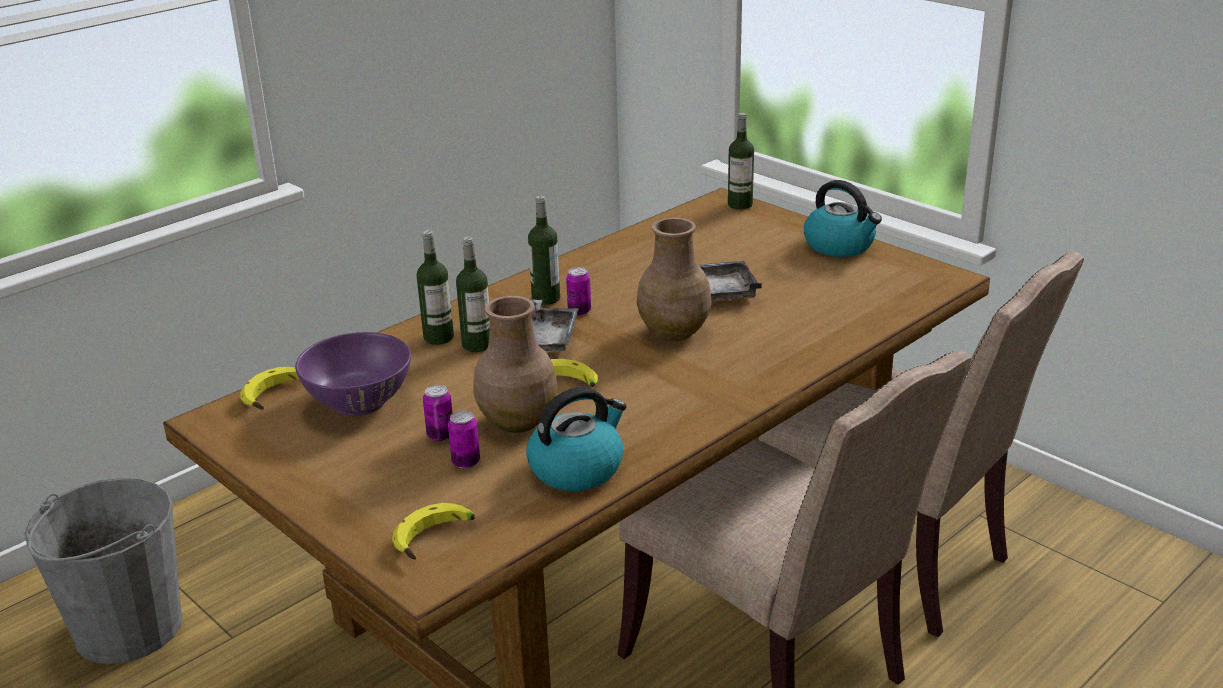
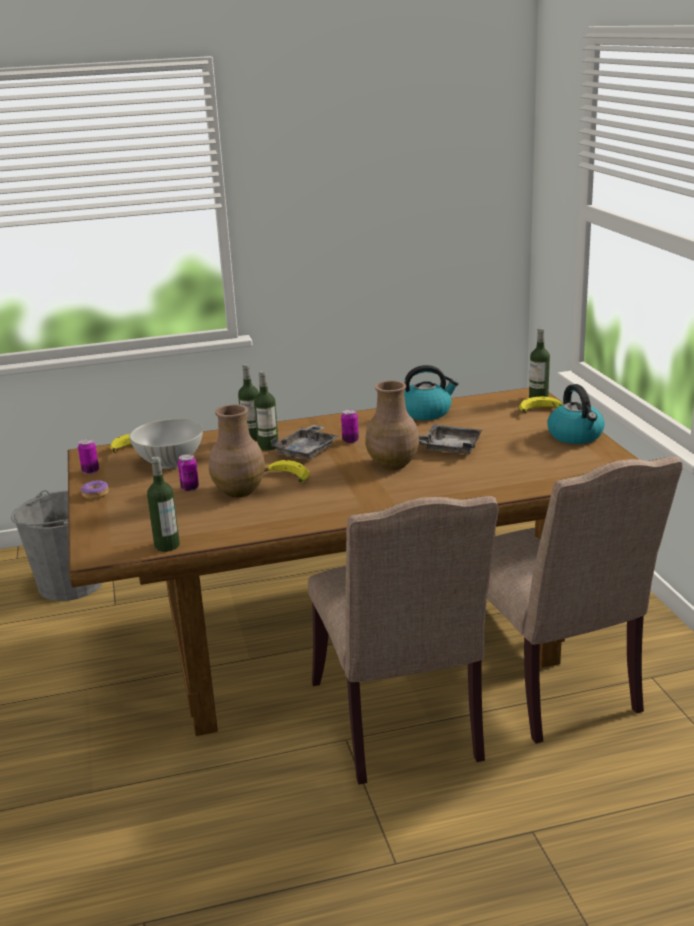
camera: 30 degrees right, 5 degrees down
(305, 483) = (95, 494): none -> donut
(359, 402) = (170, 462): purple bowl -> white bowl
(436, 539) = (123, 538): banana -> banana (540, 412)
(466, 462) = (185, 505): can -> can (90, 471)
(546, 298) = (339, 429): bottle -> bottle (167, 546)
(577, 468) = (240, 523): kettle -> kettle (426, 412)

